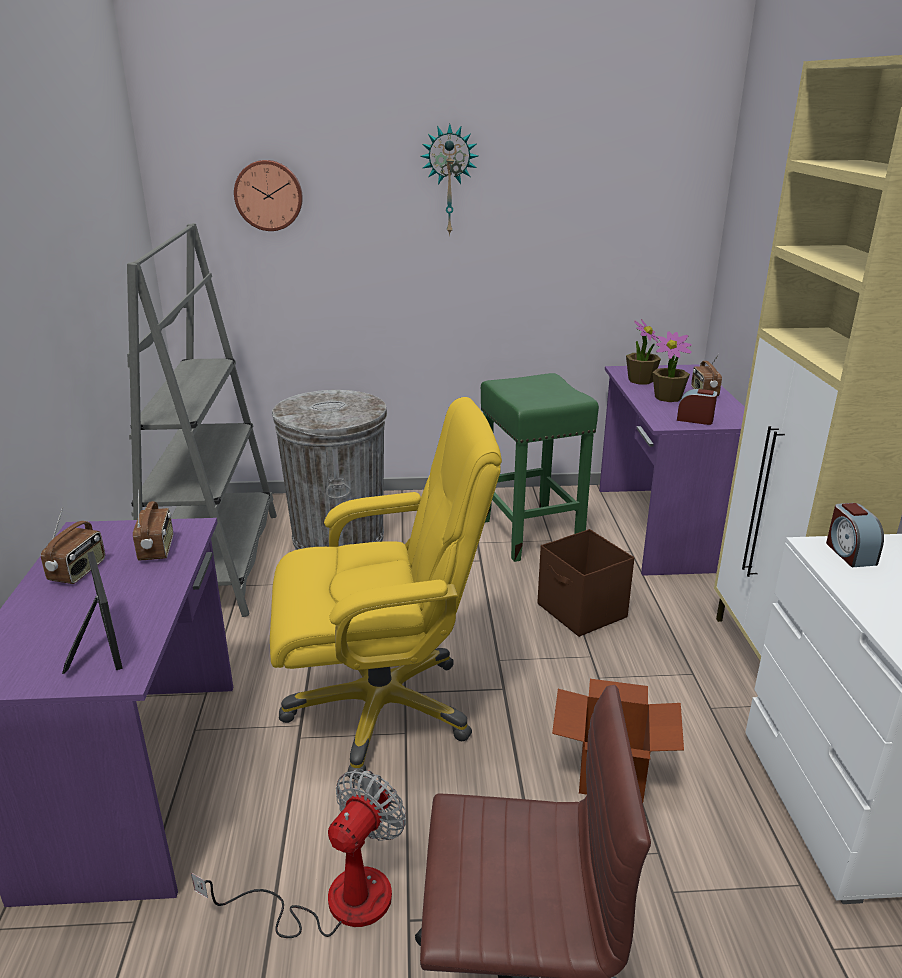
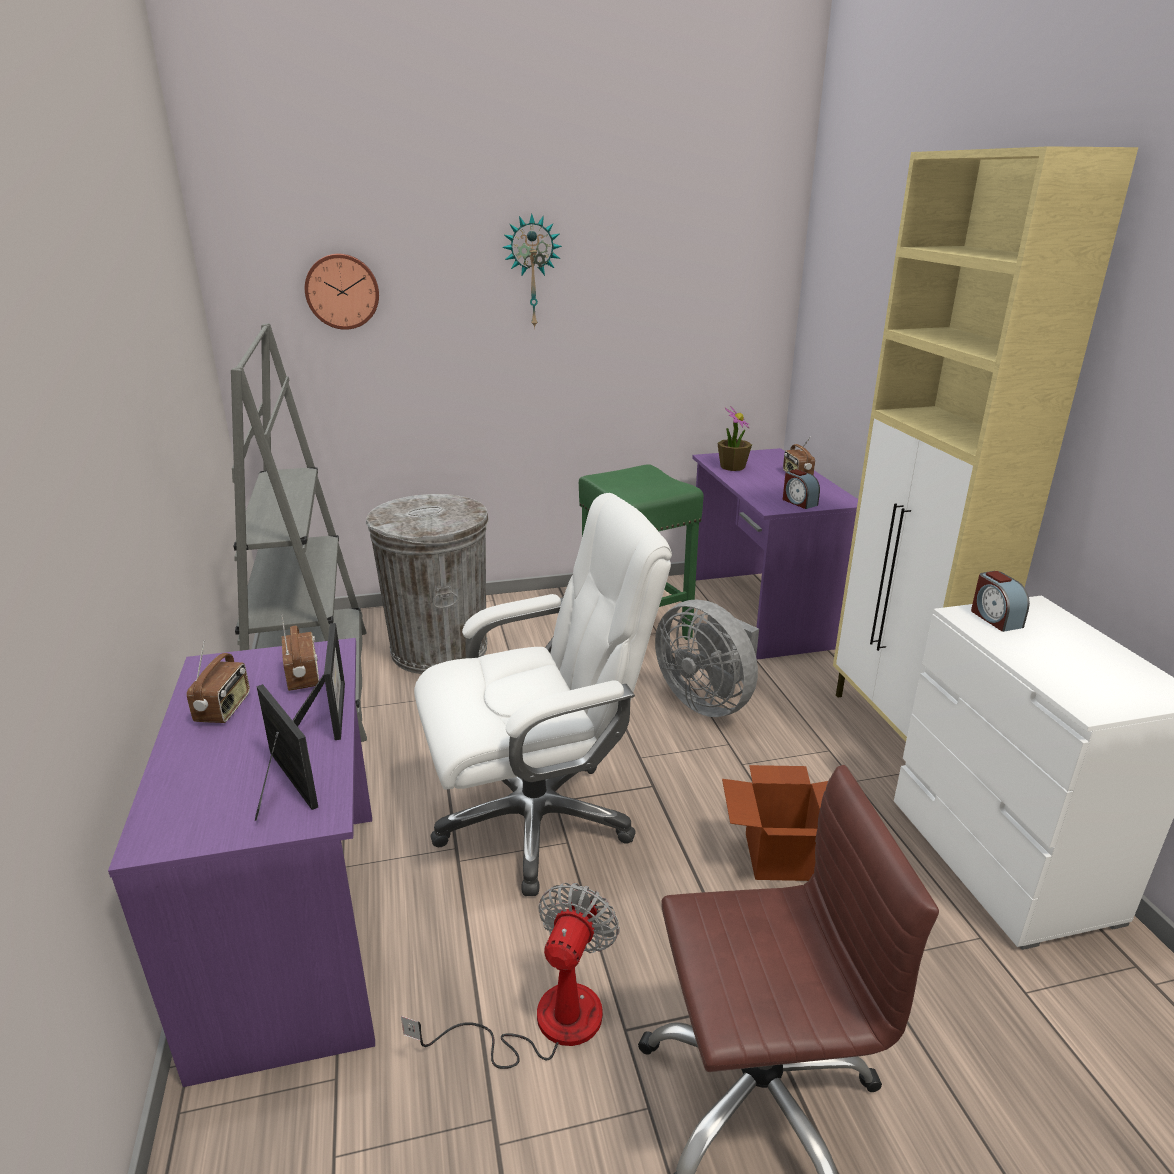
camera: 10 degrees left, 0 degrees up
(167, 582) = (329, 711): none -> picture frame
(383, 707) = (537, 819): yellow office chair -> white office chair
(582, 611) = (707, 701): brown storage box -> grey fan
(668, 397) = (765, 482): potted plant -> none
(695, 419) = (799, 502): alarm clock -> alarm clock turned 135 degrees counterclockwise

